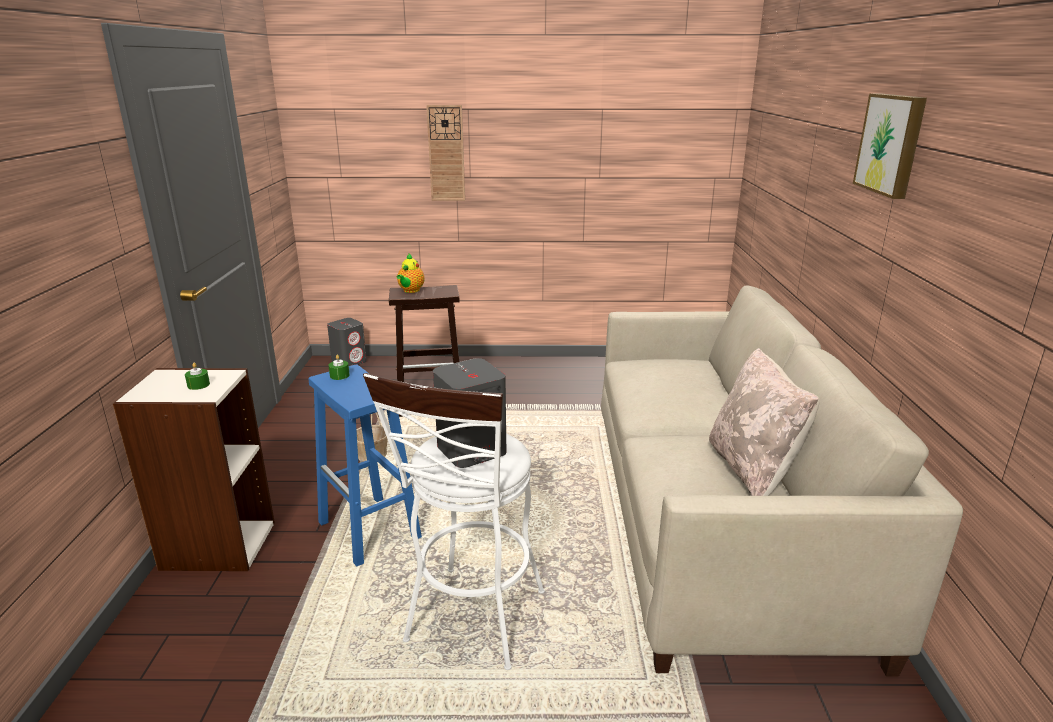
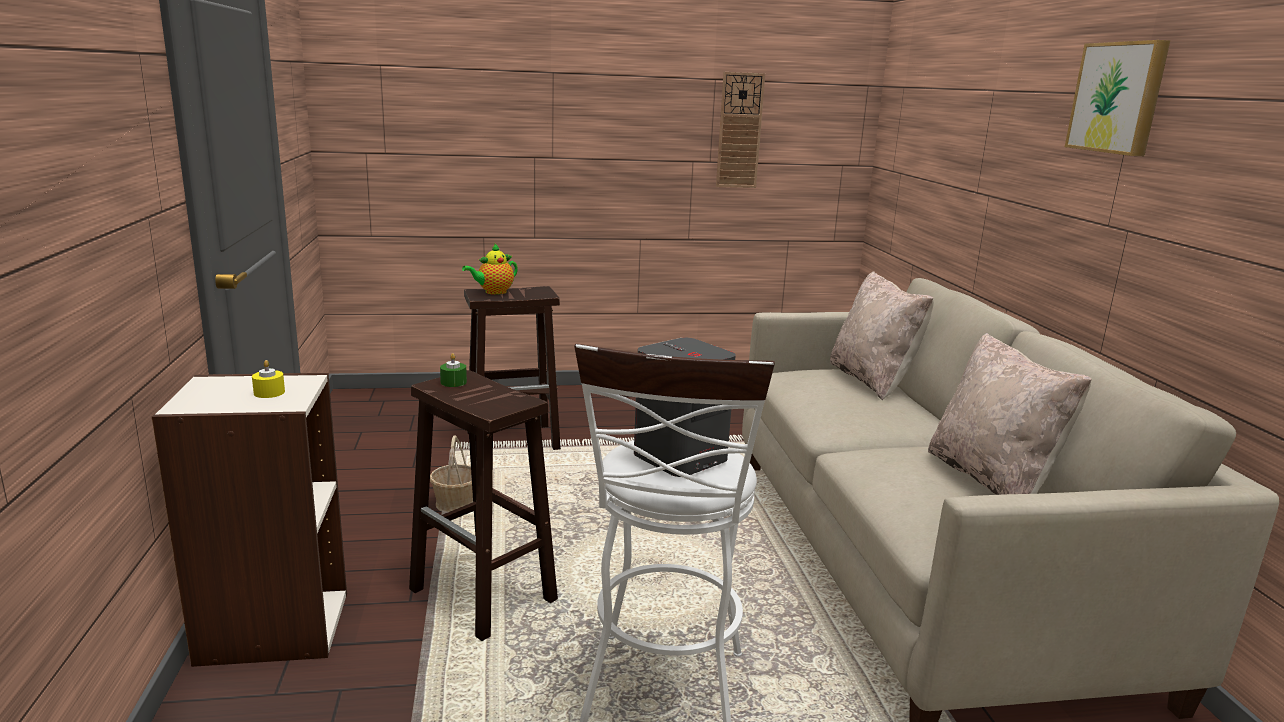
camera: 10 degrees left, 5 degrees down
(198, 385) = (269, 392): green candle -> yellow candle
(349, 362) = (387, 395): grey speaker -> none
(370, 530) = (485, 595): blue stool -> brown stool
(410, 291) = (493, 292): teapot -> teapot turned 45 degrees clockwise
(446, 153) = (524, 126): wall clock -> wall clock (739, 131)
(699, 371) = (873, 380): none -> beige pillow

